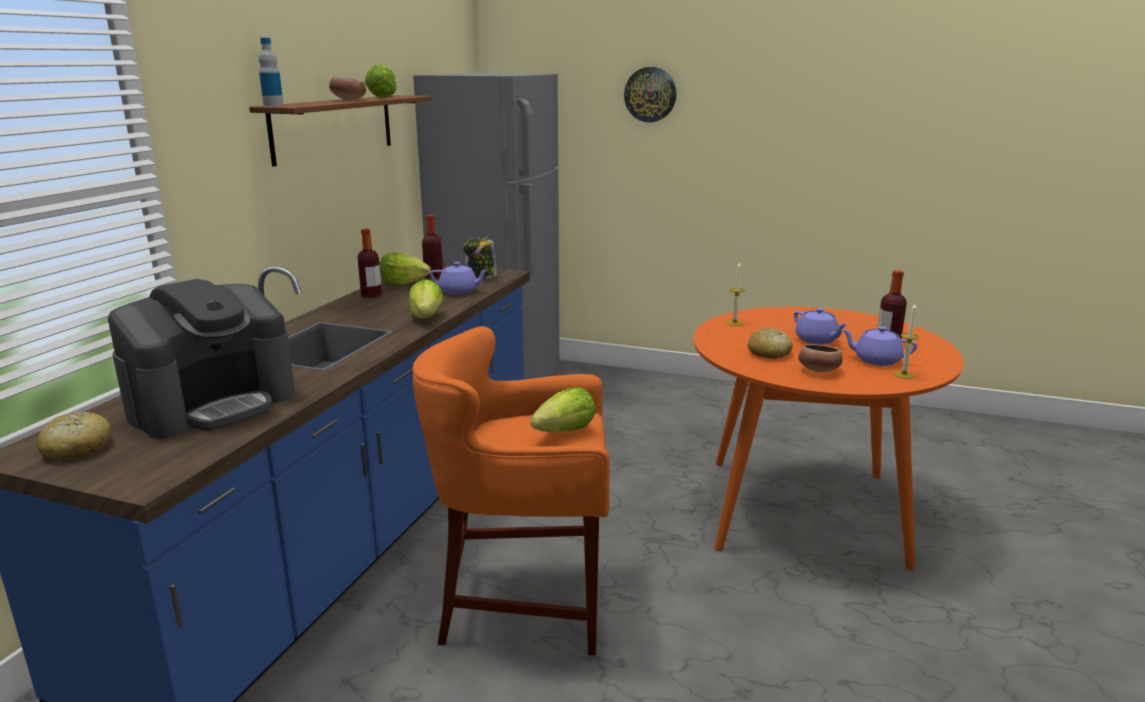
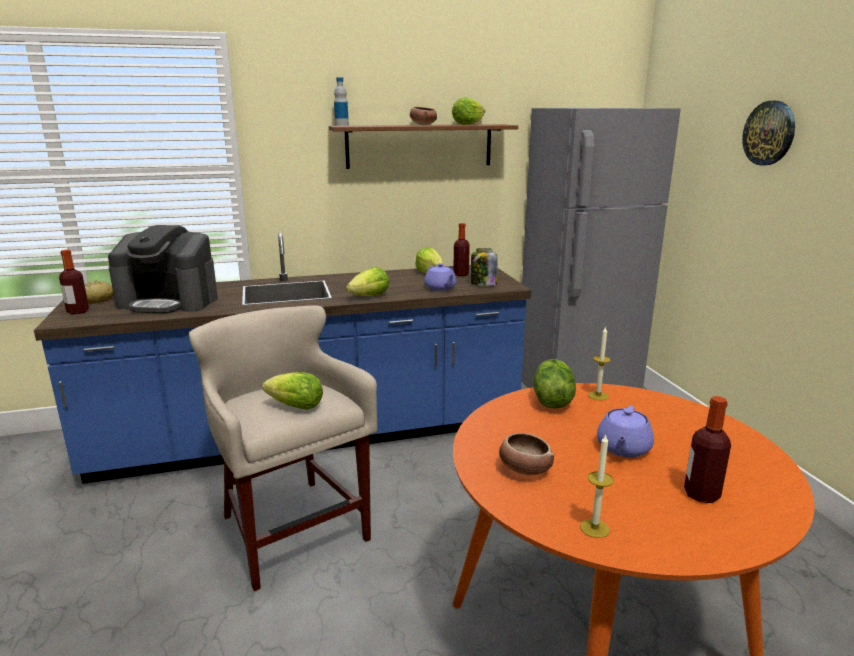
camera: 55 degrees right, 0 degrees up
(371, 295) = (392, 274): bottle -> bottle (78, 311)
(523, 603) = (292, 531): orange stool -> beige stool
(725, 336) = (551, 400): none -> lettuce
(769, 353) = (536, 432): bread -> none
(875, 360) = (616, 498): purple teapot -> none

